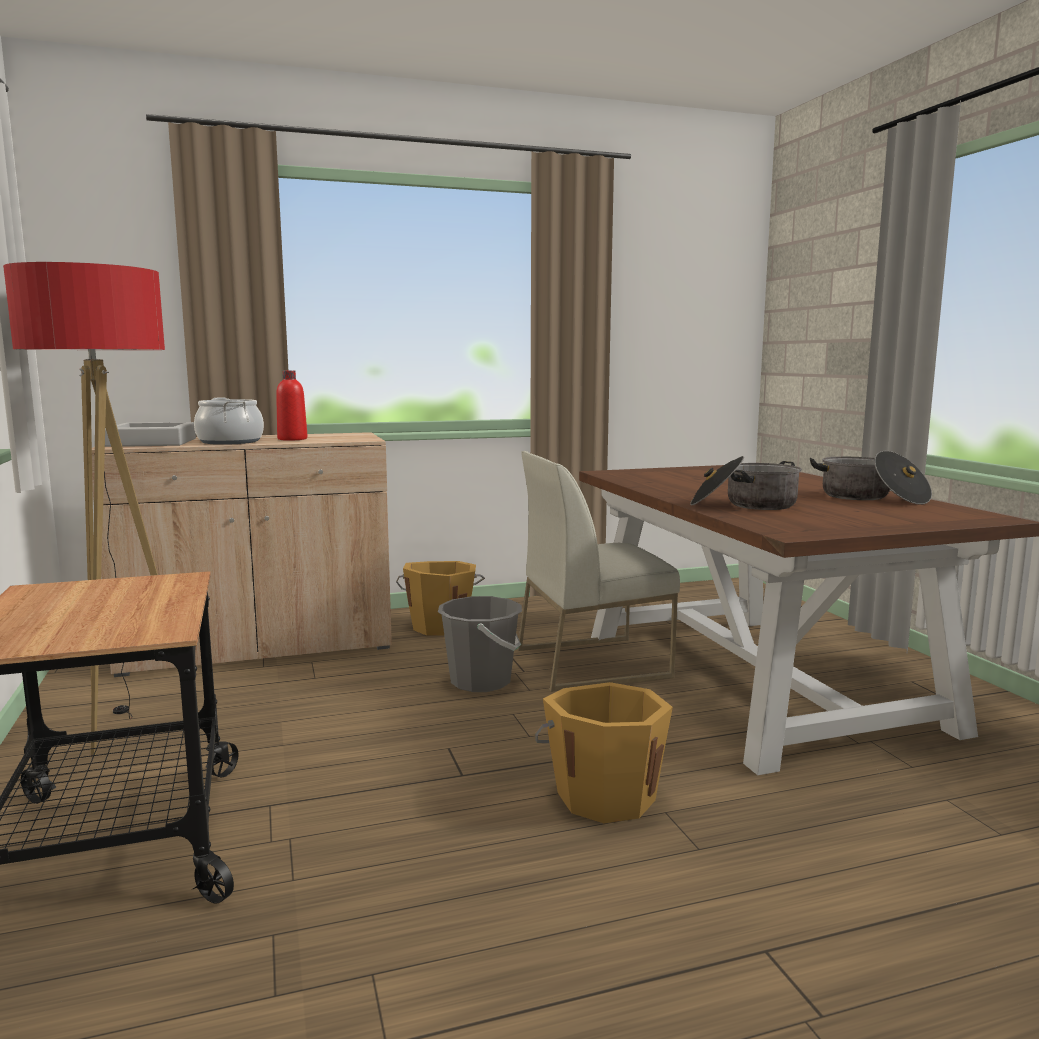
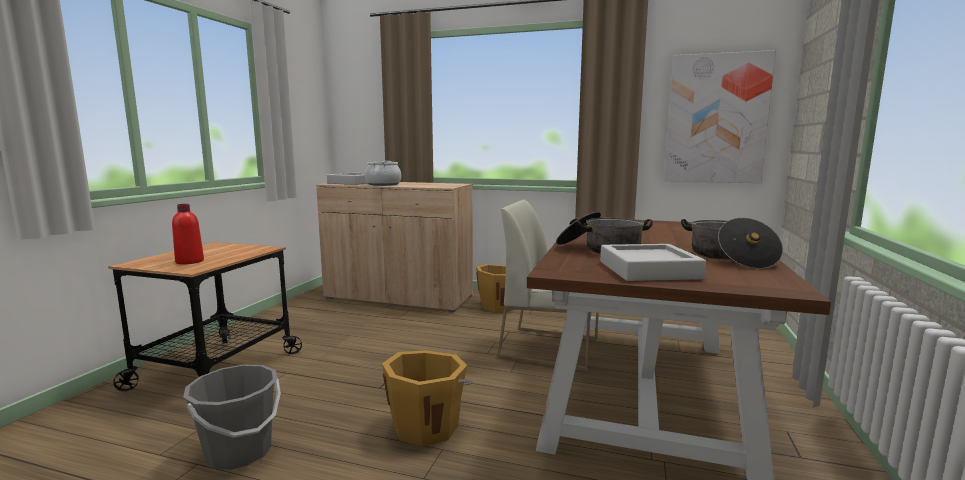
camera: 35 degrees right, 0 degrees up
(128, 725) = (297, 320): floor lamp -> none
(292, 439) = (416, 184): red bottle -> red bottle (190, 261)
(481, 681) = (469, 341): grey bucket -> grey bucket (239, 452)
(688, 332) = (716, 119): none -> picture
(856, 518) = (648, 270): none -> grey tray

